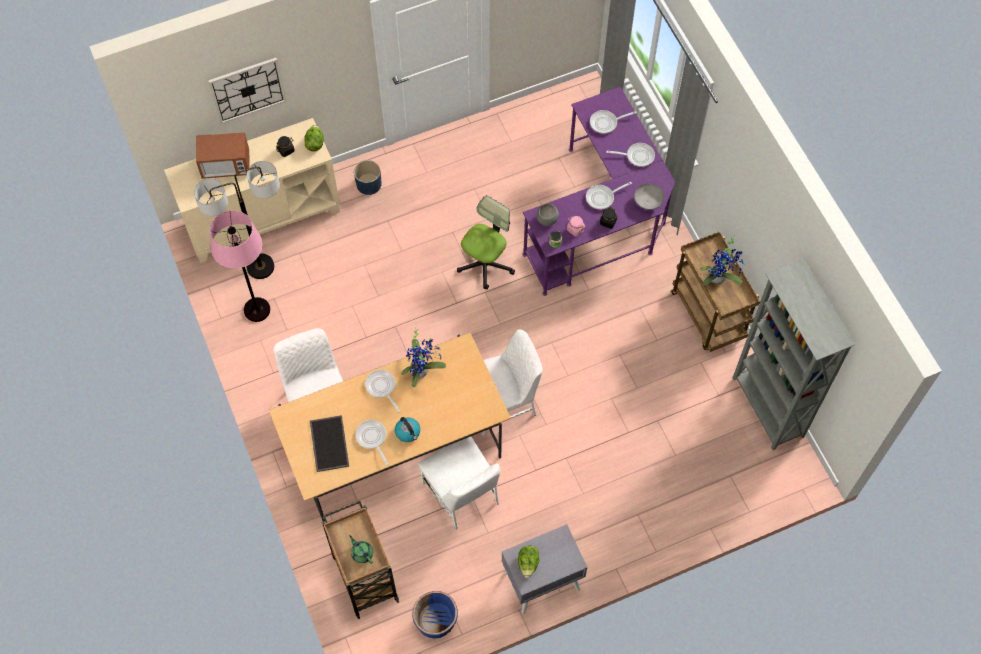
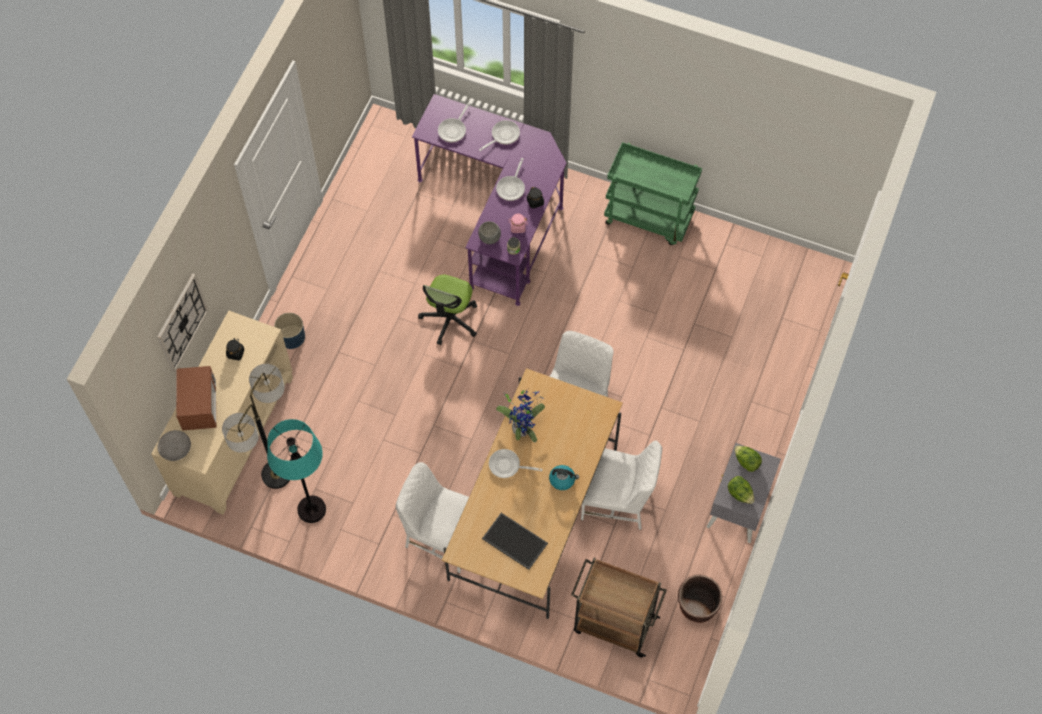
camera: 45 degrees left, 0 degrees up
(226, 166) = (200, 406): microwave -> microwave turned 45 degrees counterclockwise
(257, 310) = (311, 509): pink floor lamp -> turquoise floor lamp
(314, 143) = (253, 328): lettuce -> lettuce (746, 462)
(362, 553) = (627, 593): green teapot -> none
(372, 438) = (541, 508): frying pan -> none
(436, 620) = (697, 605): blue planter -> brown planter
(485, 264) = (450, 319): office chair -> office chair turned 150 degrees counterclockwise
(648, 201) = (547, 163): grey bowl -> grey bowl (176, 450)
(709, 315) = (649, 218): brown cart -> green cart
(719, 278) = (655, 176): potted plant -> none
(767, 408) = (756, 249): grey bookcase -> none

